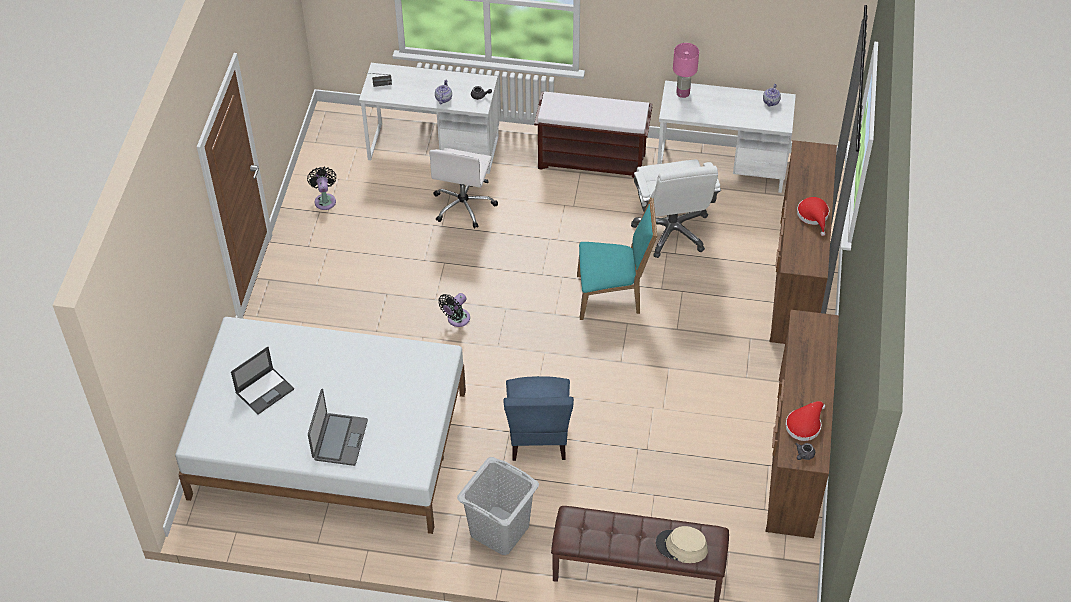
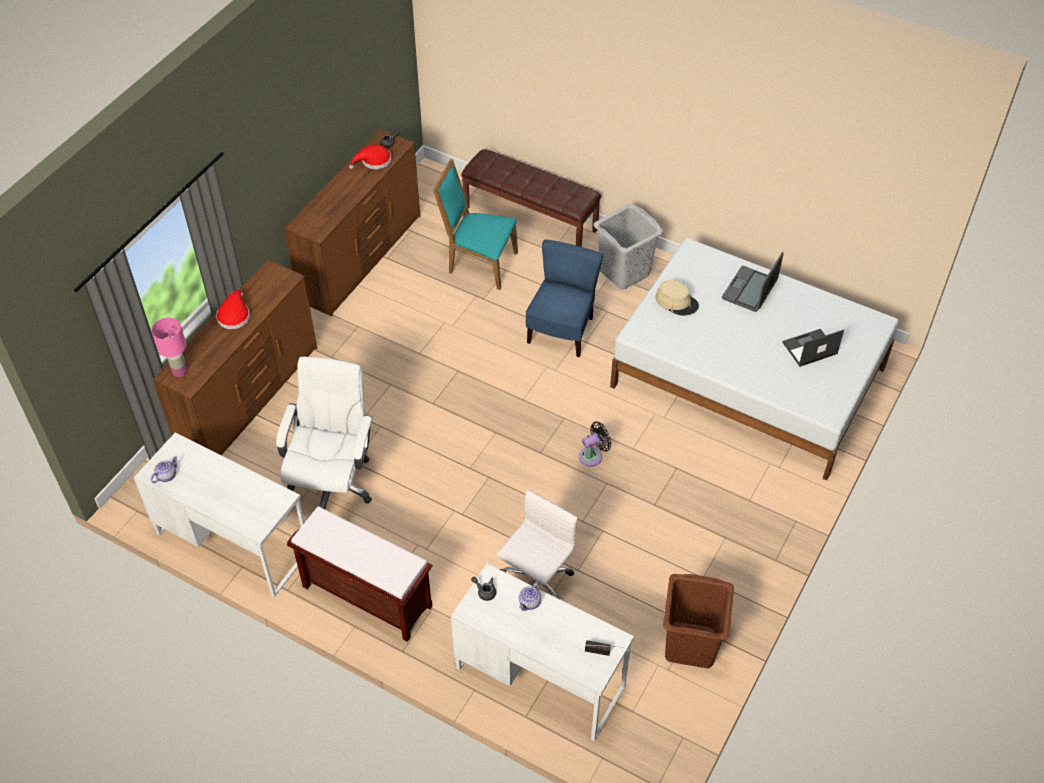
camera: 160 degrees left, 0 degrees up
(325, 200) = (691, 644): black fan -> brown laundry basket
(612, 295) = (431, 433): turquoise chair -> turquoise chair (478, 263)
(681, 547) = (504, 166): beige hat -> beige hat (676, 302)
(683, 93) = (252, 518): pink table lamp -> pink table lamp (180, 371)

